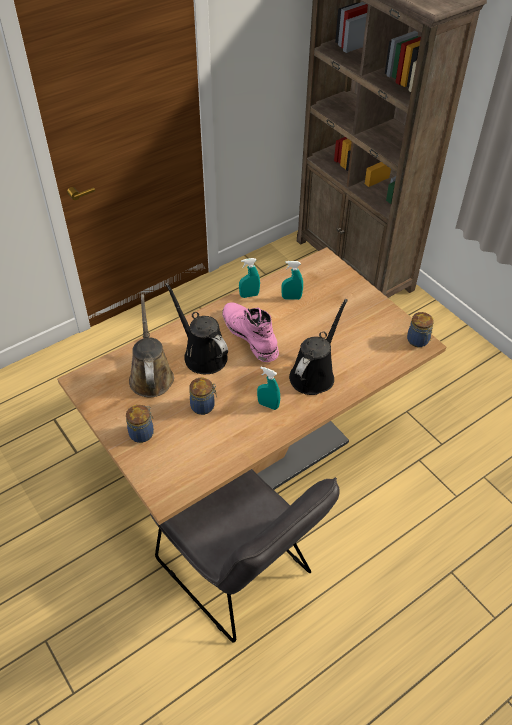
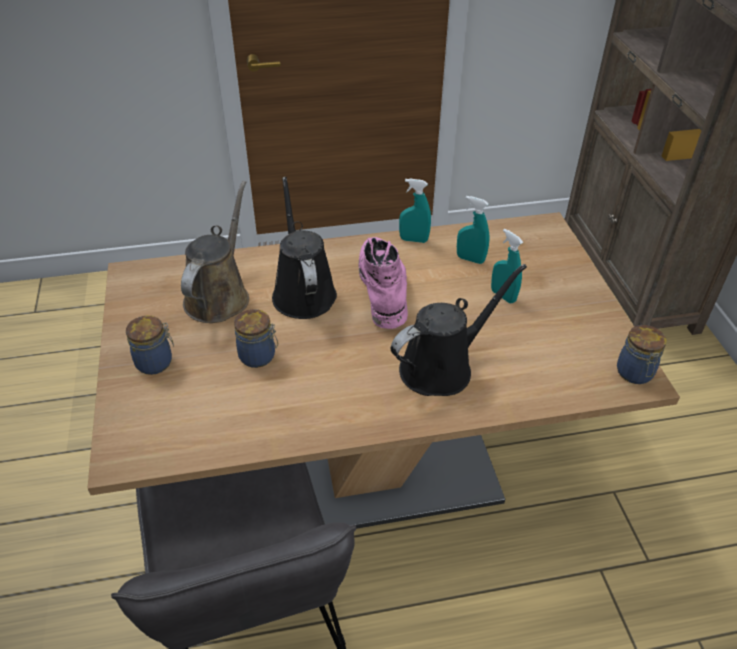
camera: 25 degrees right, 5 degrees down
(268, 405) = (347, 386): turquoise spray bottle -> turquoise spray bottle (503, 296)

